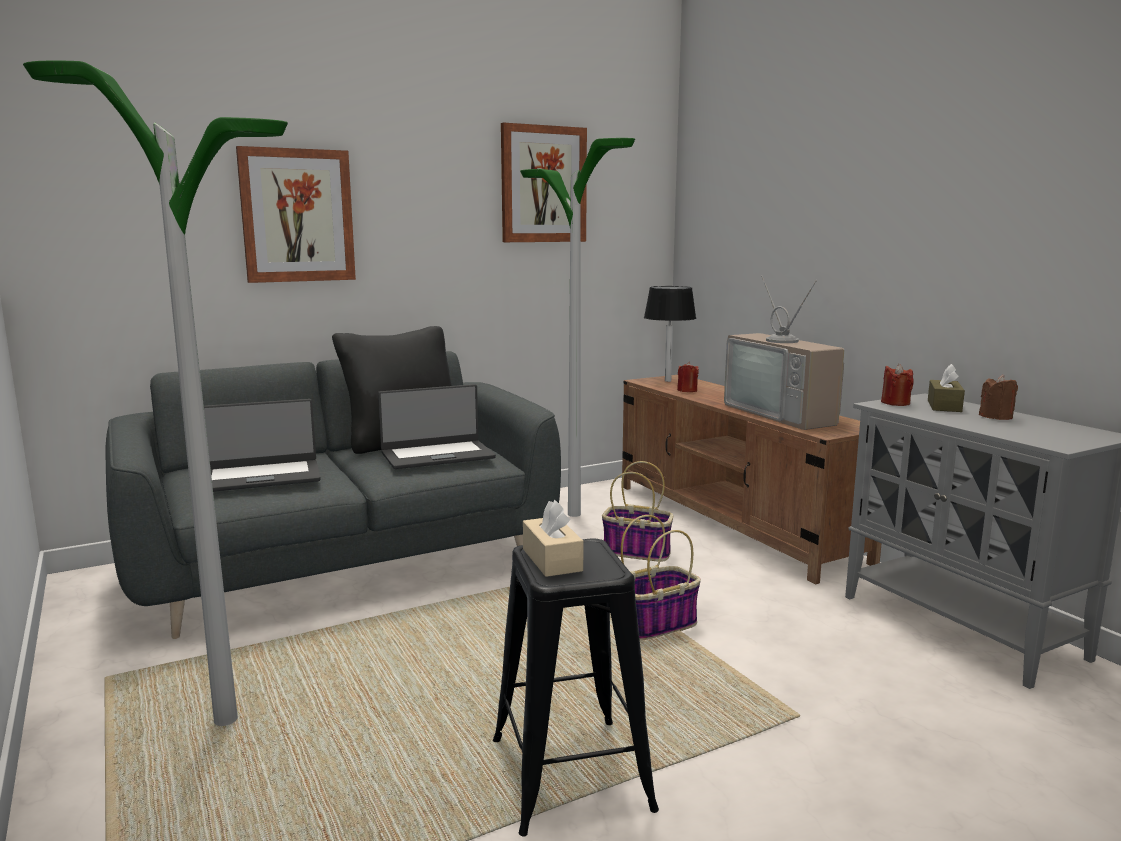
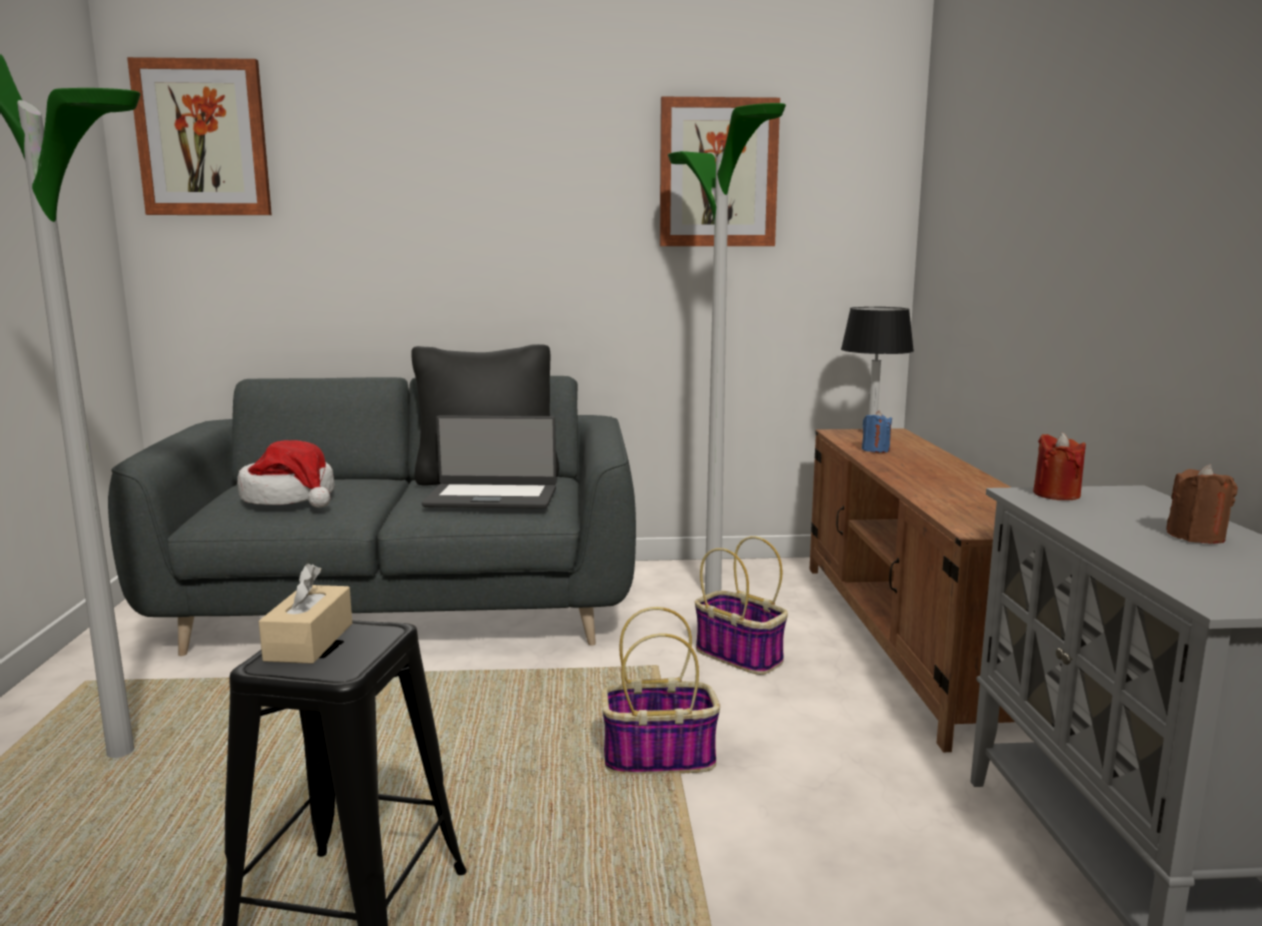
camera: 25 degrees right, 0 degrees up
(260, 476) = (290, 497): laptop -> hat
(297, 216) = (410, 214): picture -> picture (203, 138)
(687, 390) = (875, 450): red candle -> blue candle
(785, 414) = (962, 495): television -> none
(944, 406) = (1134, 508): brown tissue box -> none

